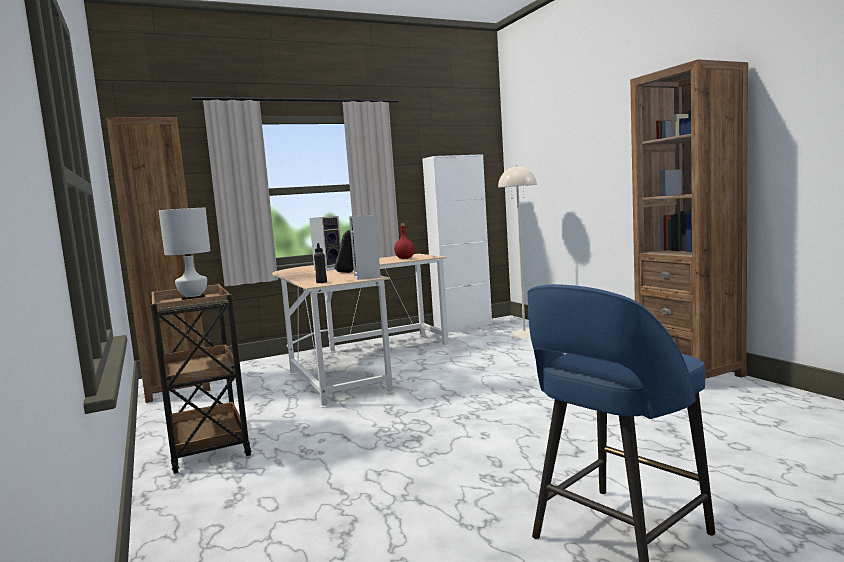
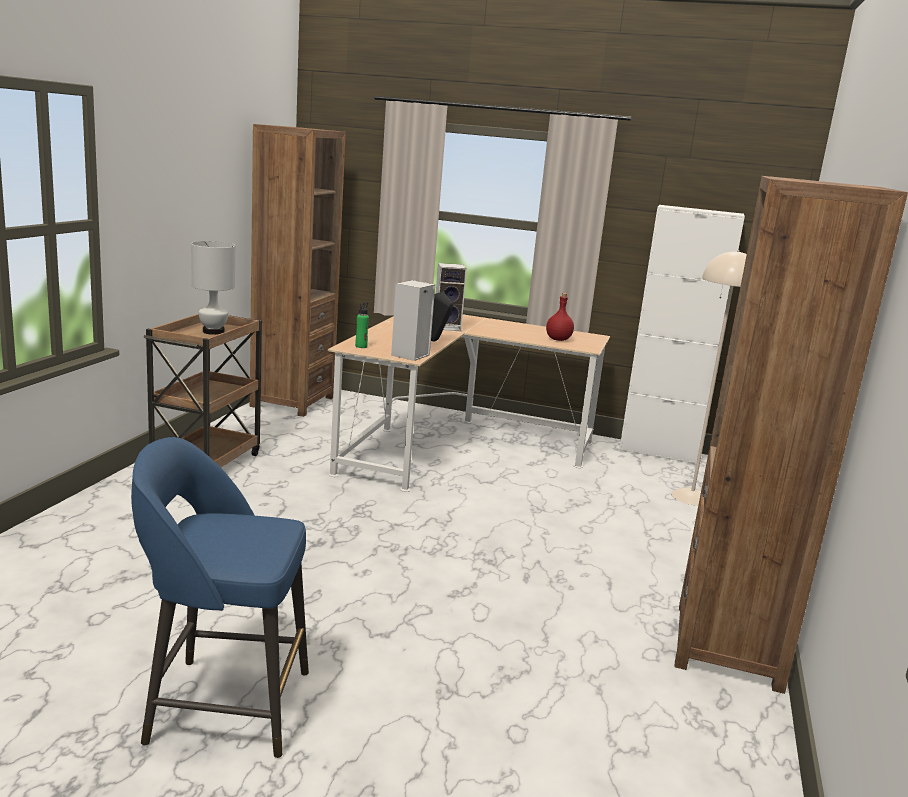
camera: 40 degrees right, 10 degrees up
(321, 282) = (361, 346): black bottle -> green bottle

